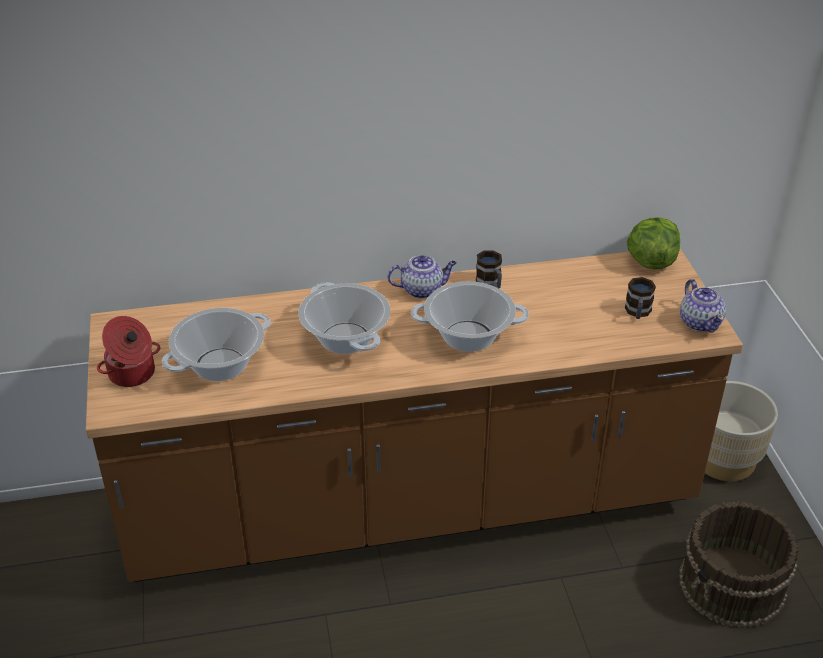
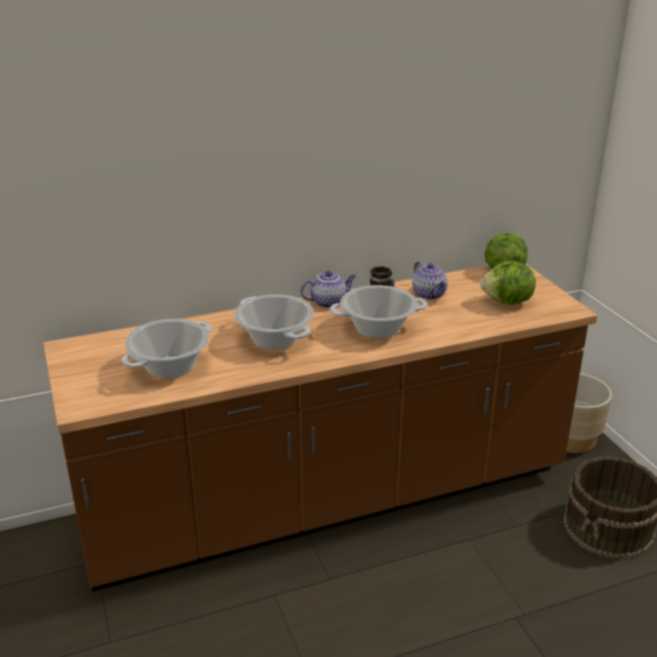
camera: 10 degrees left, 10 degrees down
(132, 374) = (92, 380): cooking pot -> none
(637, 312) = (507, 302): mug -> lettuce
(700, 322) = (558, 304): teapot -> teapot (429, 294)

